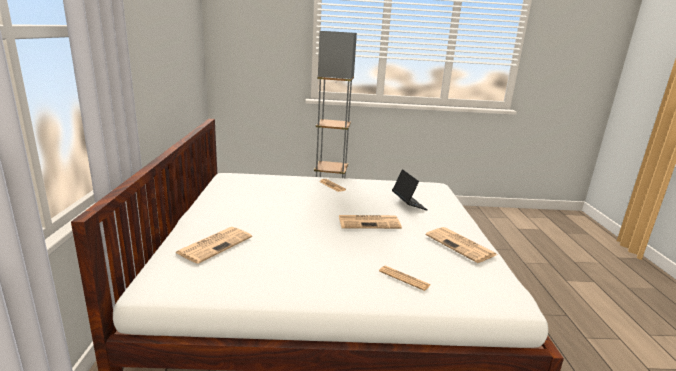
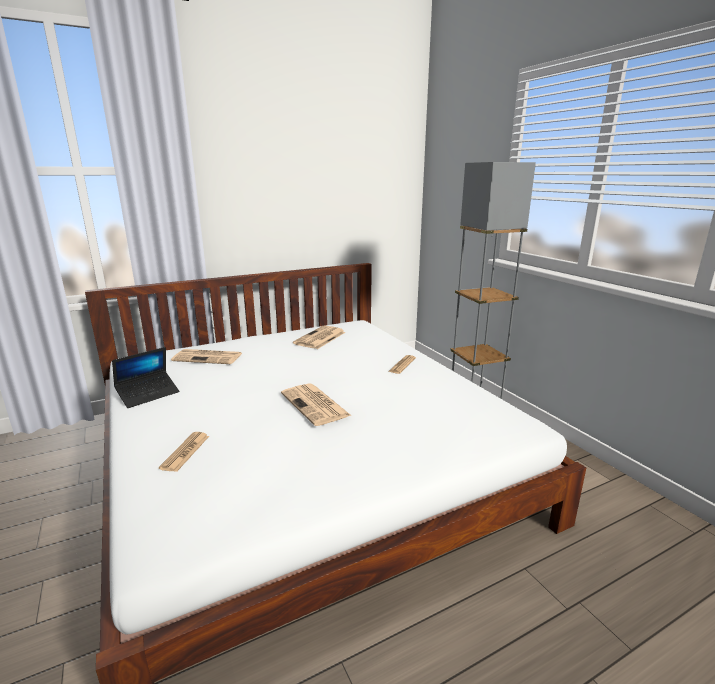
camera: 65 degrees right, 0 degrees up
(408, 204) = (411, 418): laptop -> laptop (148, 394)
(461, 245) = (306, 481): newspaper -> newspaper (320, 338)

